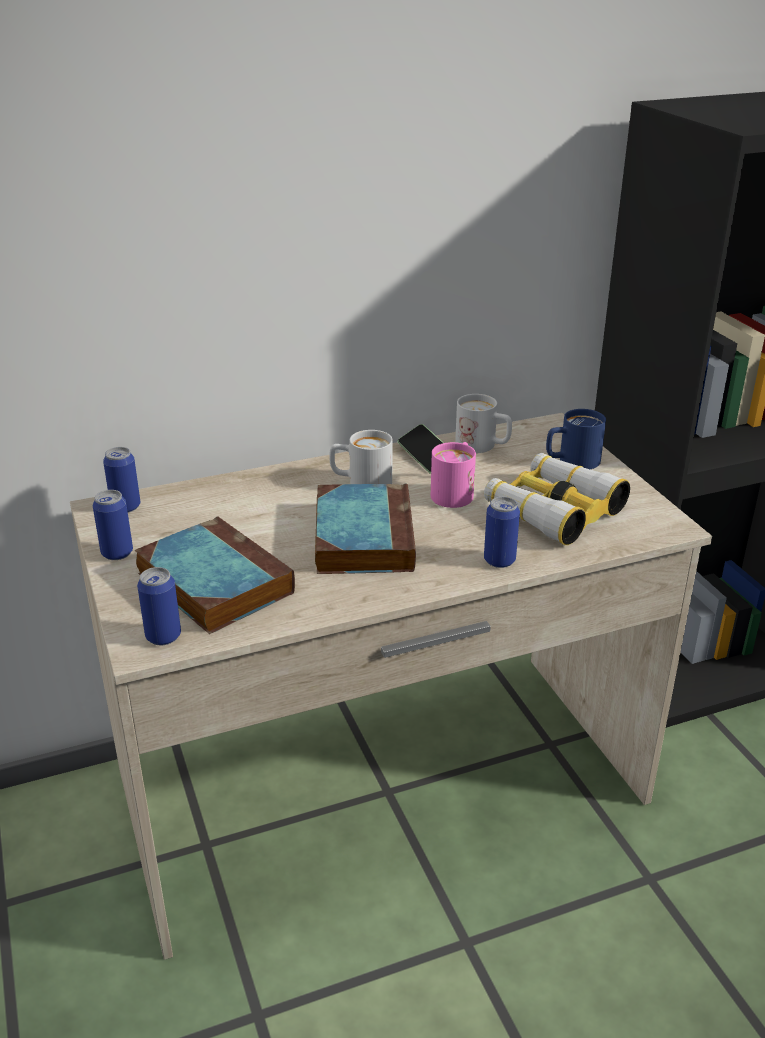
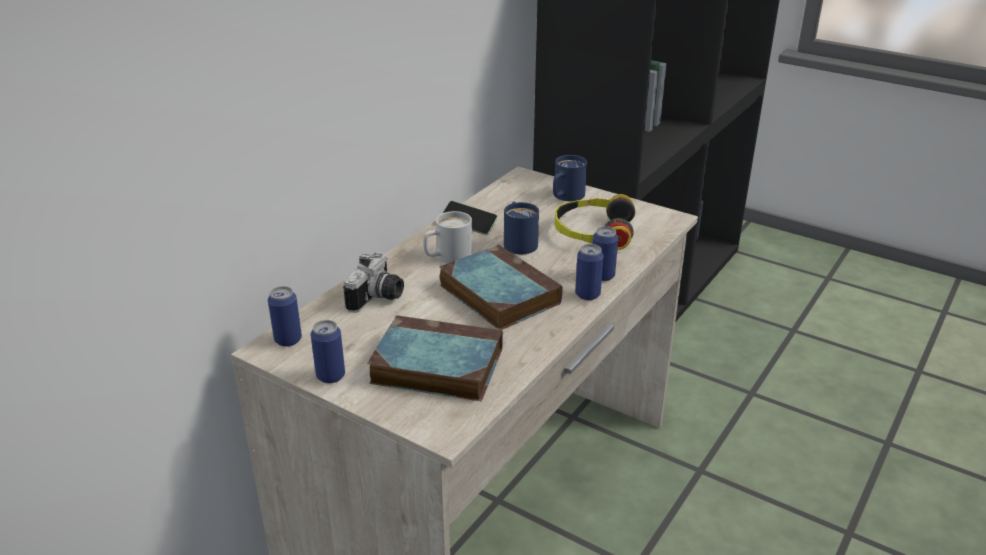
camera: 35 degrees left, 0 degrees up
(163, 636) = (450, 417): can -> can (587, 294)
(247, 499) = (378, 298): none -> camera
(455, 492) = (518, 242): pink mug -> blue mug
(483, 446) = (497, 205): white mug -> none
(553, 510) = (593, 232): binoculars -> headphones

